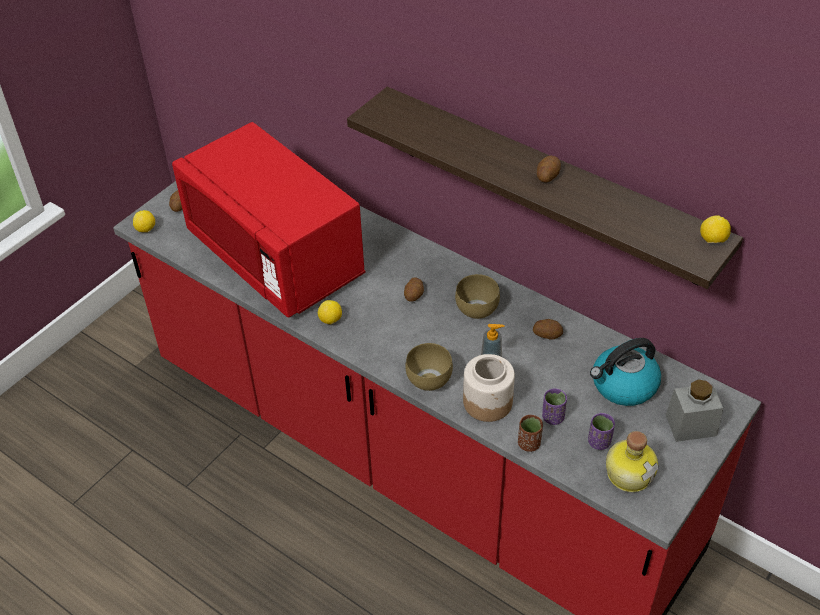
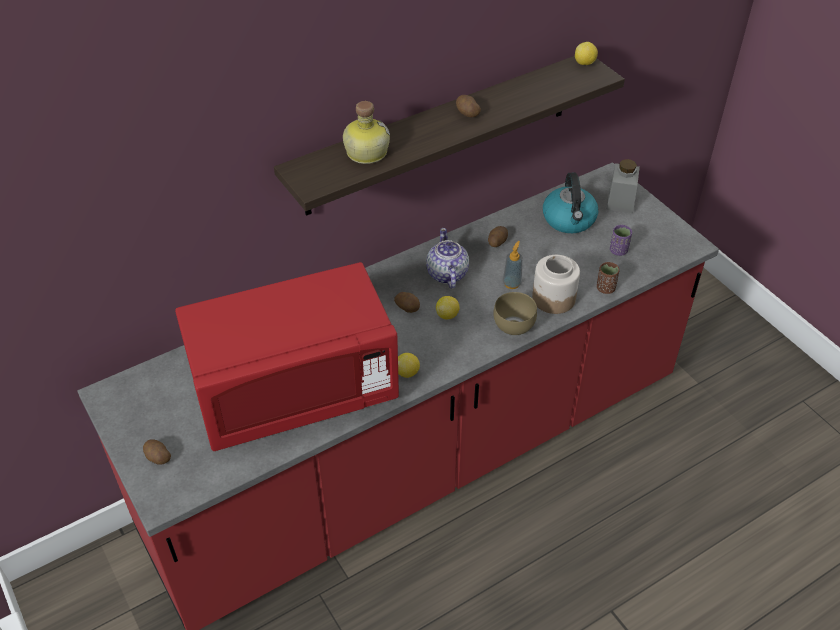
camera: 70 degrees left, 0 degrees up
(146, 229) = (176, 497): lemon -> lemon (447, 315)
(475, 309) = (446, 274): brown bowl -> teapot
(553, 417) = (584, 267): purple cup -> none
(629, 473) = (653, 245): bottle -> bottle (365, 152)

